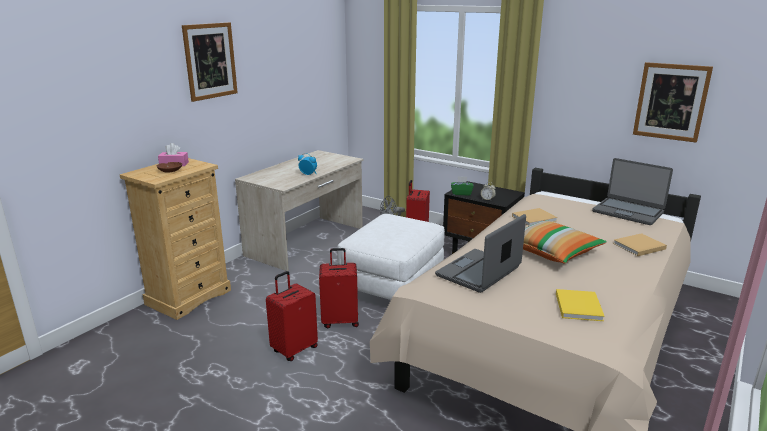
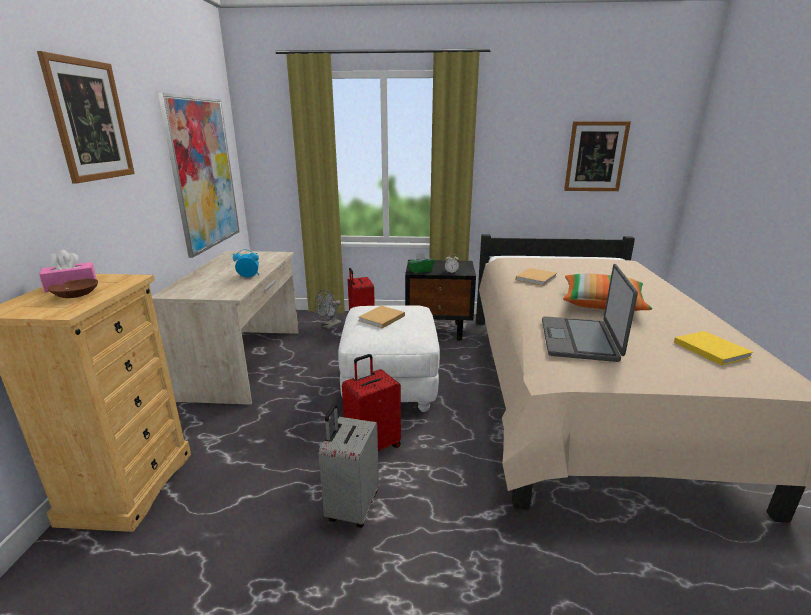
camera: 30 degrees left, 0 degrees up
(294, 349) = (351, 507): red suitcase -> grey suitcase
(303, 89) = (203, 174): none -> picture
(628, 212) = (591, 259): laptop -> none
(638, 246) = (648, 284): beige book -> beige book (381, 318)

